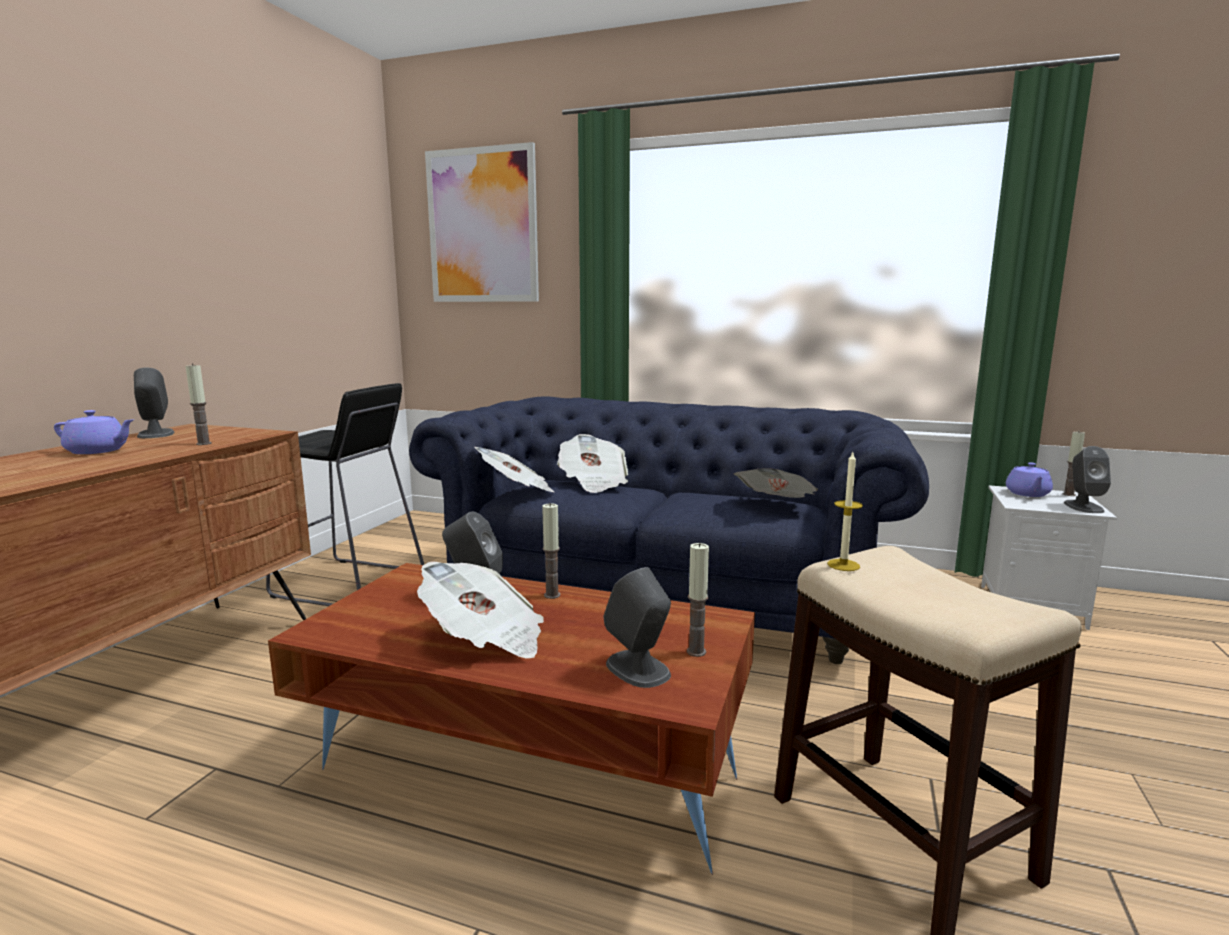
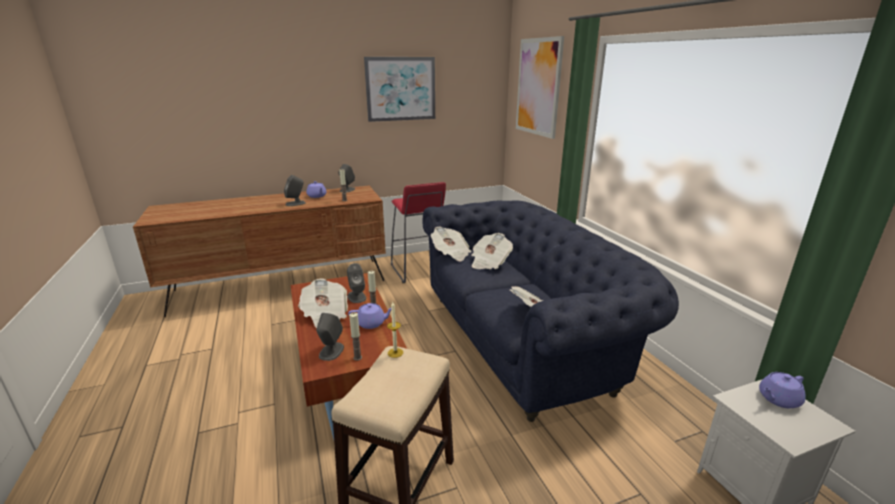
camera: 50 degrees right, 10 degrees up
(231, 209) = (401, 89): none -> picture
(349, 584) = (419, 269): black stool -> red stool
(596, 609) = (371, 323): none -> purple teapot
(1068, 494) = (822, 421): candle -> none
(1083, 507) = (792, 433): grey speaker -> grey speaker (296, 203)

